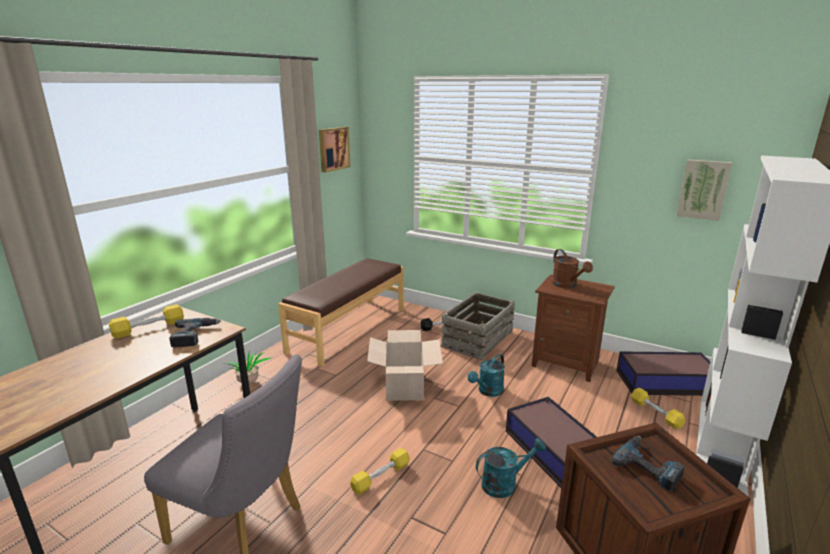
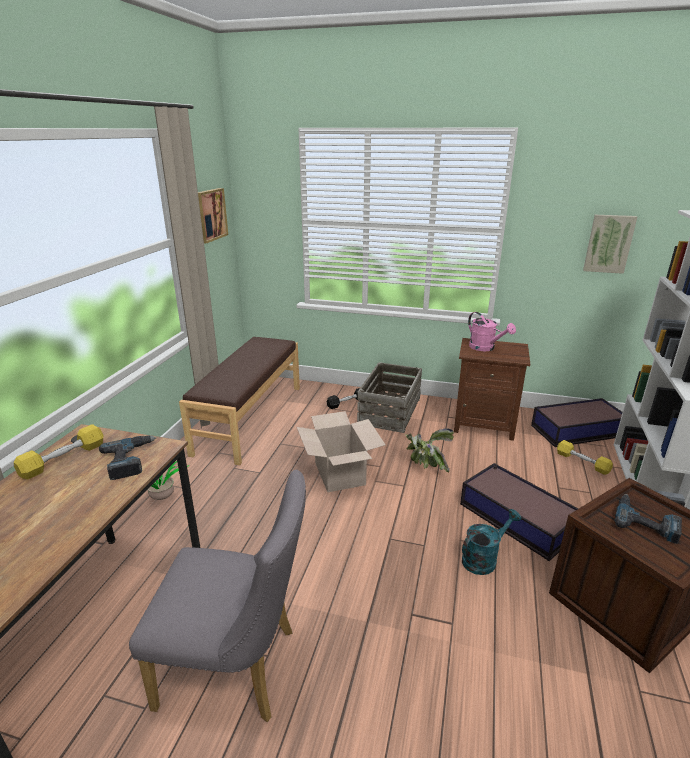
camera: 15 degrees left, 5 degrees up
(380, 477) = (361, 577): yellow dumbbell -> none
(488, 391) = (425, 465): turquoise watering can -> potted plant
(567, 285) = (485, 348): brown watering can -> pink watering can

